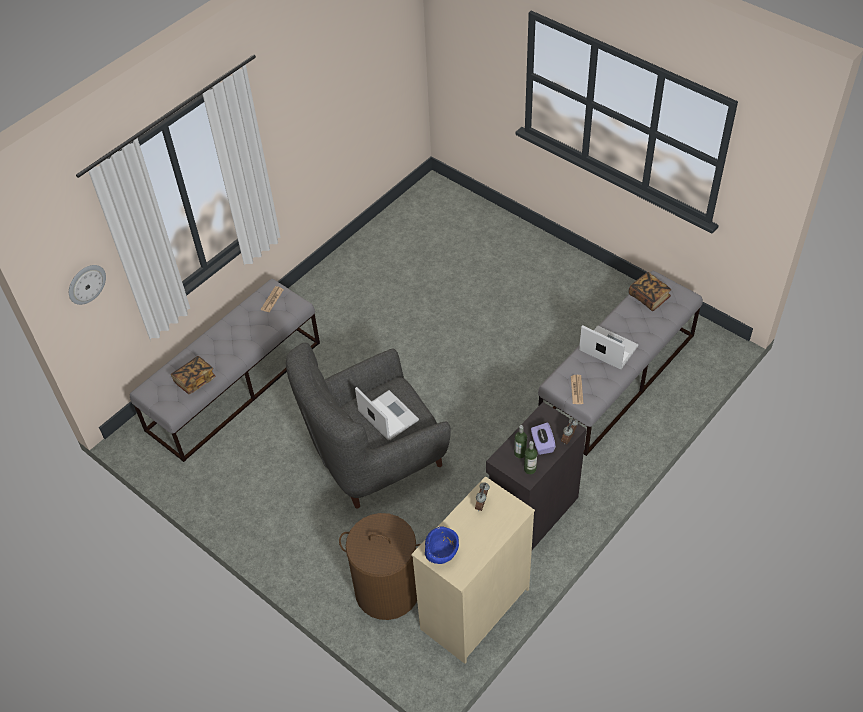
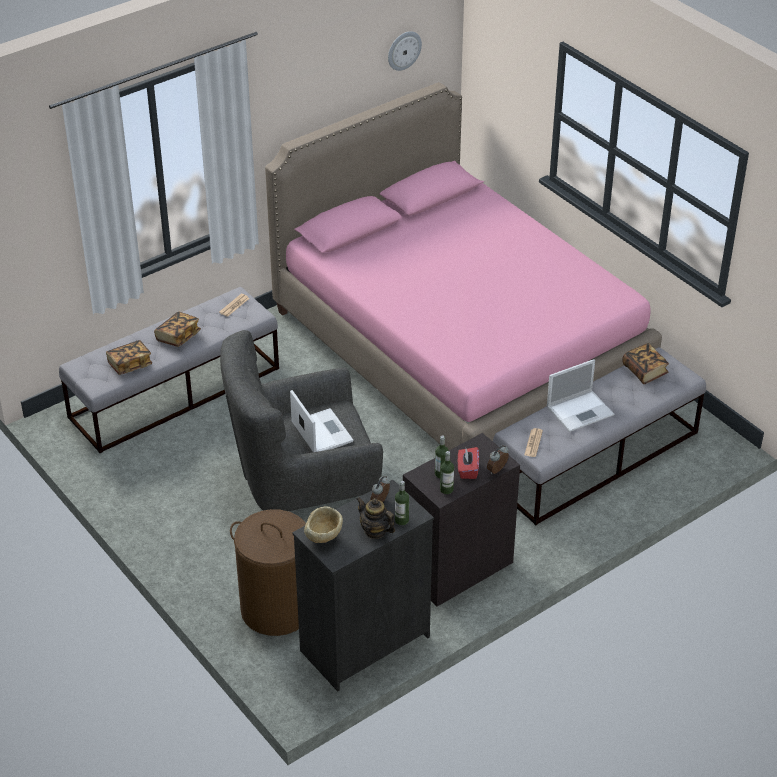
camera: 10 degrees right, 10 degrees down
(86, 284) = (38, 229): wall clock -> wall clock (403, 50)
(230, 342) = (178, 337): none -> book
(442, 554) = (323, 538): blue bowl -> beige bowl
(469, 291) = (458, 348): none -> pink bed
(474, 608) = (364, 643): beige dresser -> black dresser
(486, 536) = (375, 531): none -> teapot
(507, 519) = (401, 520): none -> bottle
(542, 444) = (467, 470): purple tissue box -> red tissue box
(607, 348) = (581, 410): laptop -> laptop turned 105 degrees clockwise

